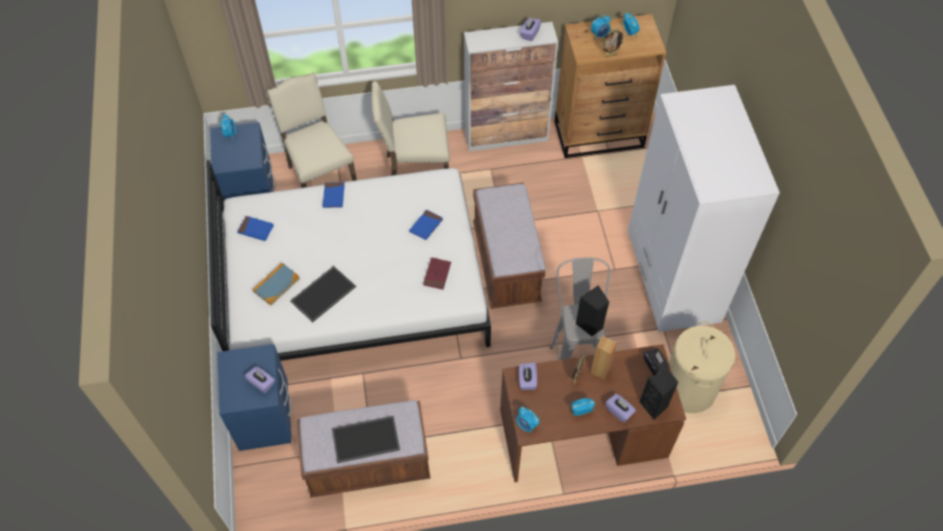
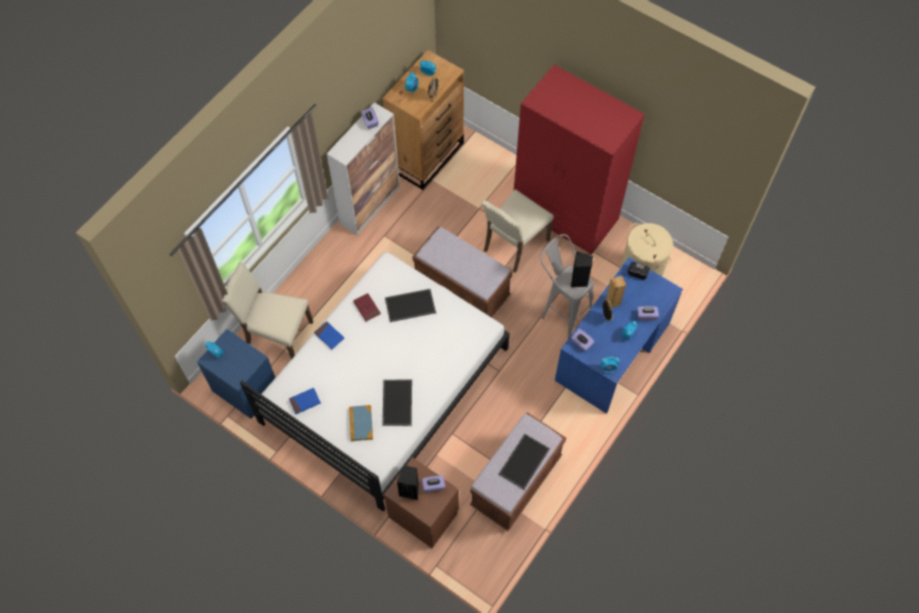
camera: 45 degrees left, 5 degrees up
(265, 417) = (424, 514): blue nightstand -> brown nightstand
(415, 170) = (337, 277): beige chair -> beige chair (514, 245)
(426, 226) = (410, 304): blue book -> tray
(437, 274) = (452, 329): red book -> red book (367, 308)
(582, 434) = (613, 353): brown desk -> blue desk
(654, 406) = (660, 296): black speaker -> black speaker (410, 490)
(672, 277) = (565, 214): white wardrobe -> red wardrobe

